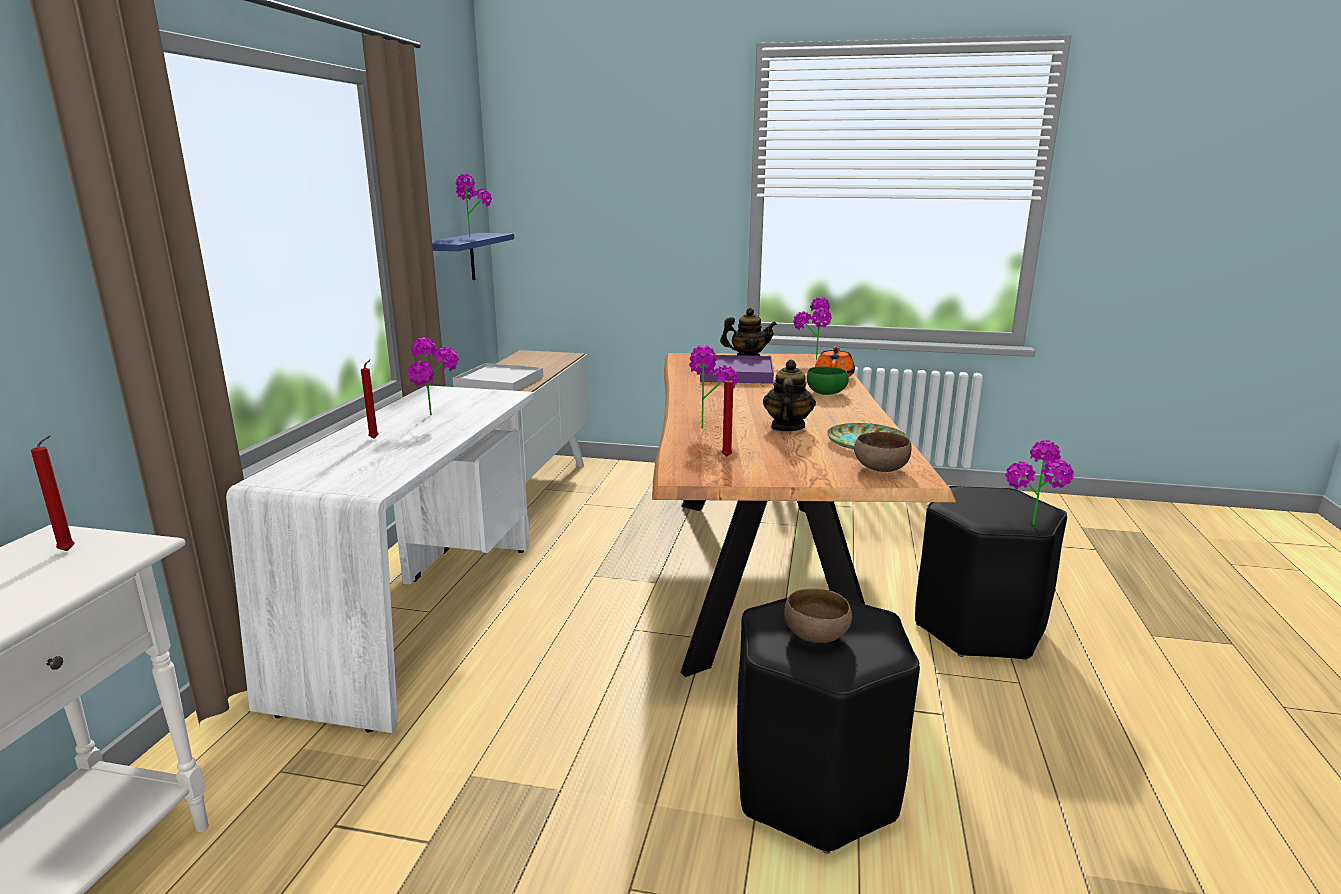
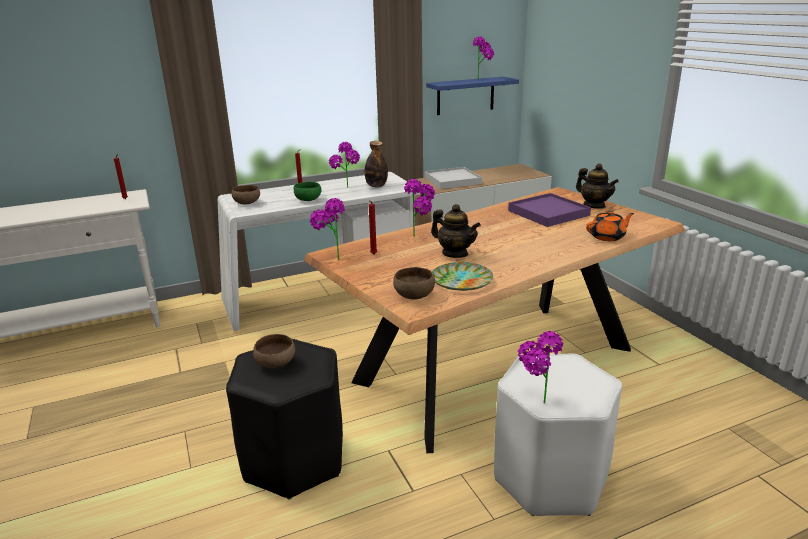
camera: 55 degrees right, 5 degrees up
(336, 477) = (247, 203): none -> brown bowl
(467, 403) = (376, 186): none -> bottle
(787, 427) = (455, 254): teapot -> teapot turned 60 degrees clockwise
(812, 360) = (637, 221): potted plant -> potted plant (330, 259)
(825, 393) = (557, 244): green bowl -> green bowl (308, 200)
(979, 628) = (549, 479): black stool -> white stool

